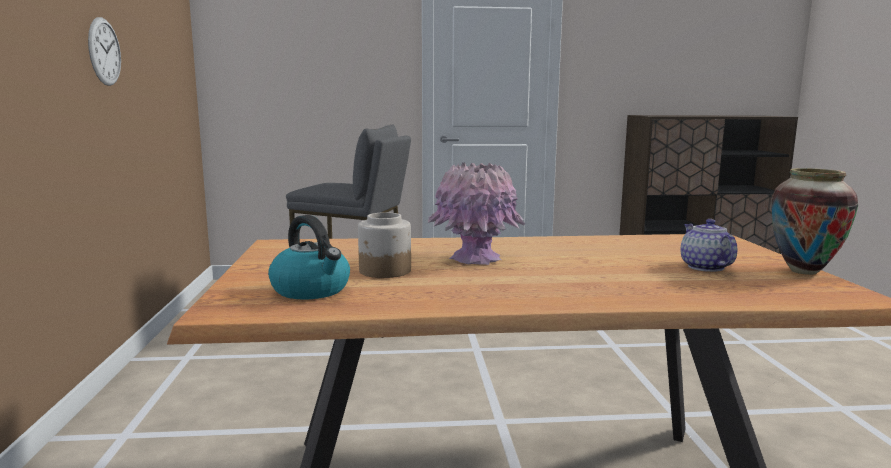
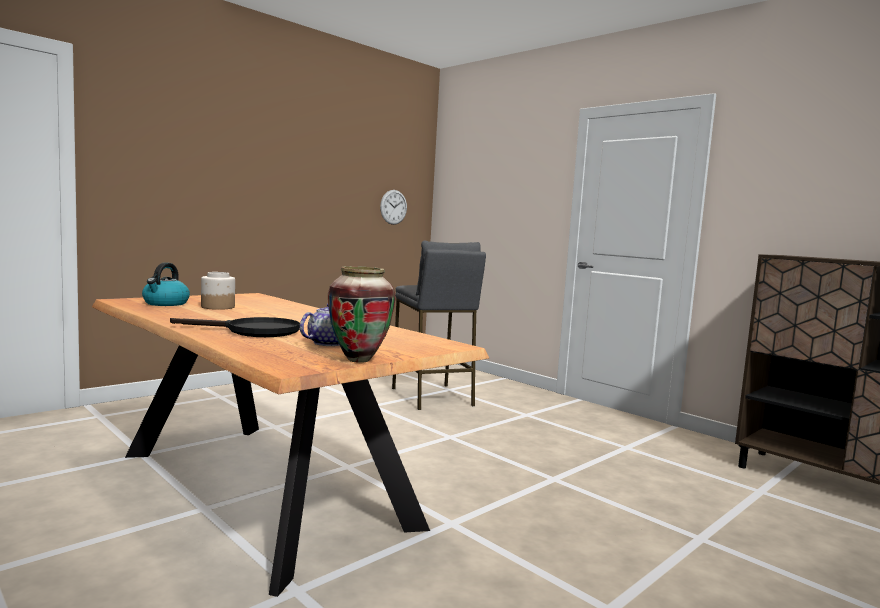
camera: 50 degrees right, 5 degrees down
(104, 51) = (307, 185): wall clock -> wall clock (393, 207)
(475, 258) = (271, 314): pink vase -> none
(614, 281) = (253, 331): none -> black frying pan

